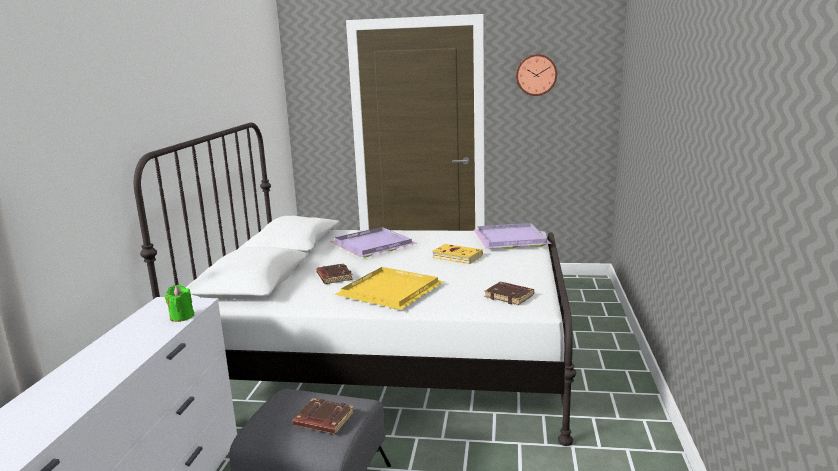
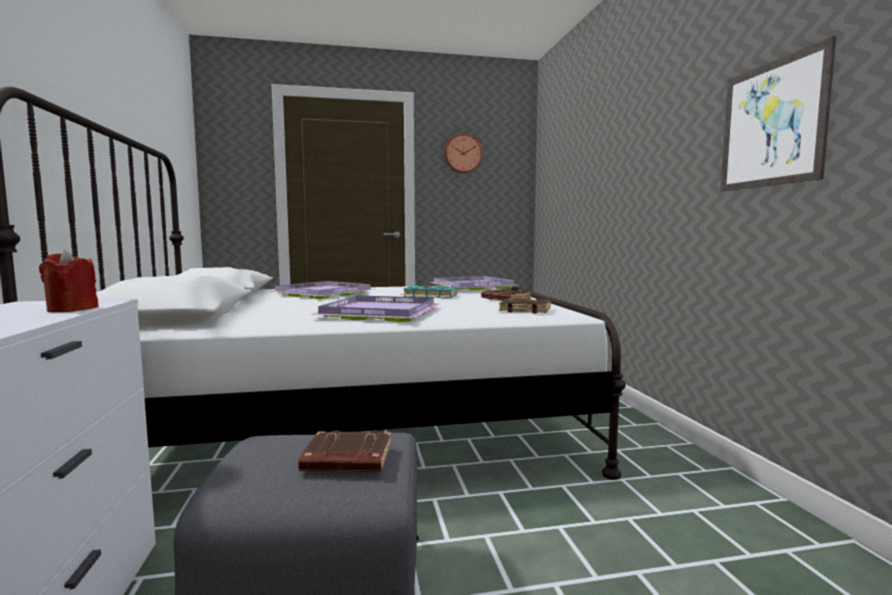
camera: 20 degrees left, 10 degrees down
(181, 317) = (72, 309): green candle -> red candle
(333, 277) = (293, 309): brown book -> brown book (505, 299)
(390, 290) = (378, 313): yellow tray -> purple tray
(456, 257) = (429, 296): yellow book -> turquoise book
(719, 165) = (771, 124): none -> picture

